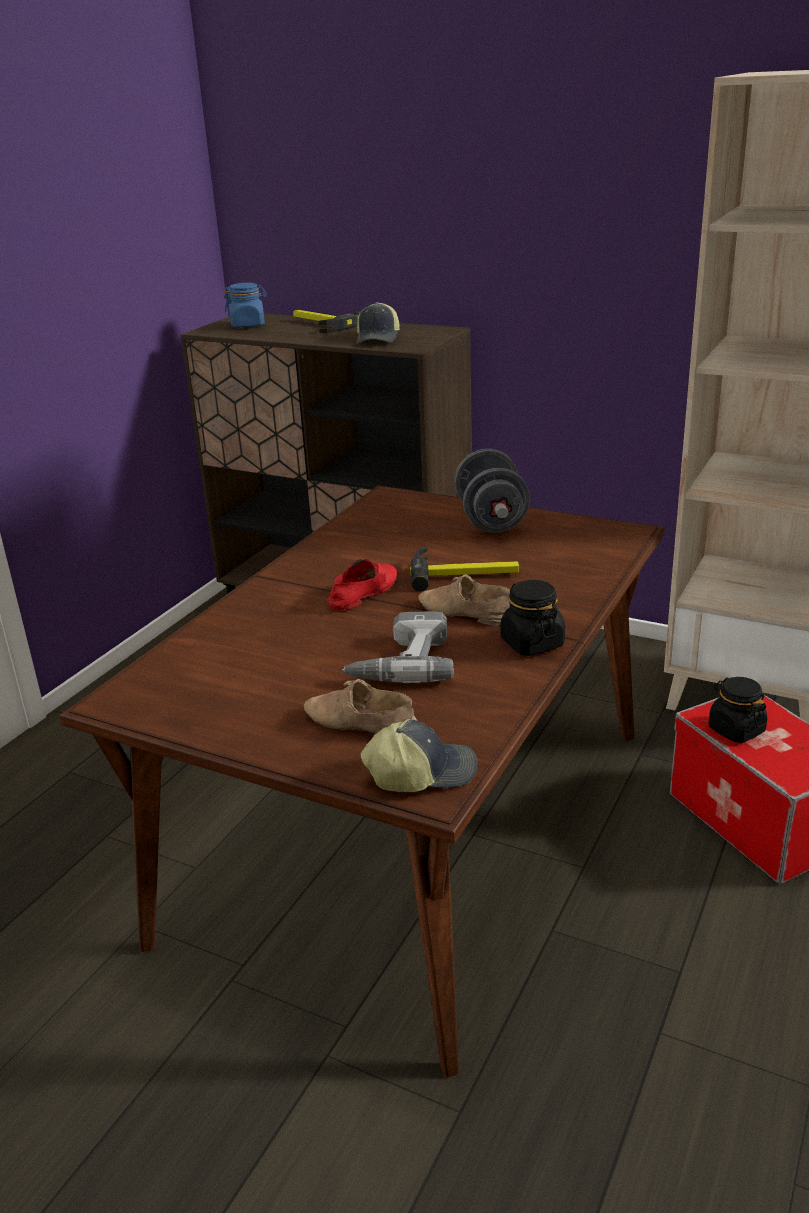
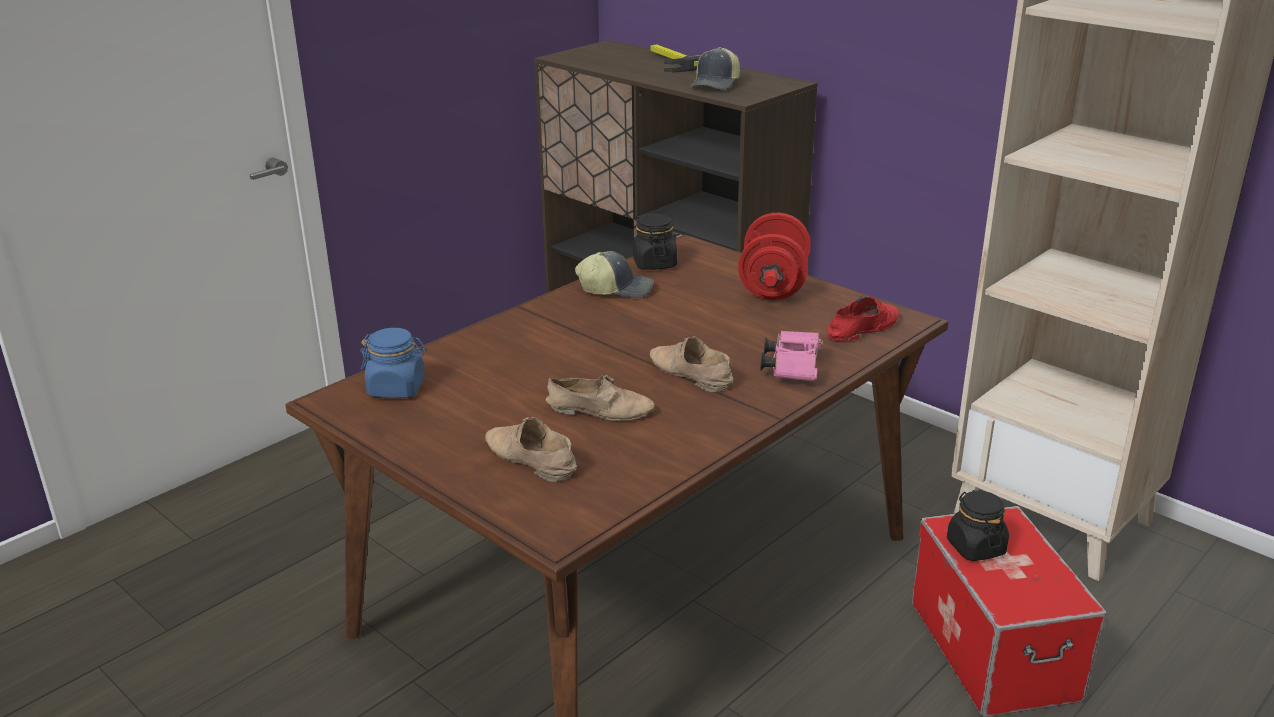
camera: 15 degrees right, 0 degrees up
(248, 325) = (603, 55): blue jar -> blue jar (397, 388)
(362, 592) = (605, 338): red shoe -> red shoe (862, 328)
(400, 661) = (601, 409): power drill -> beige shoe
(421, 772) = (557, 513): cap -> cap (616, 289)
(464, 574) = (712, 336): hammer -> none
(491, 520) = (773, 286): grey dumbbell -> red dumbbell
(532, 643) = (734, 414): black jar -> black jar (654, 263)
(557, 591) = (792, 368): none -> pink binoculars

